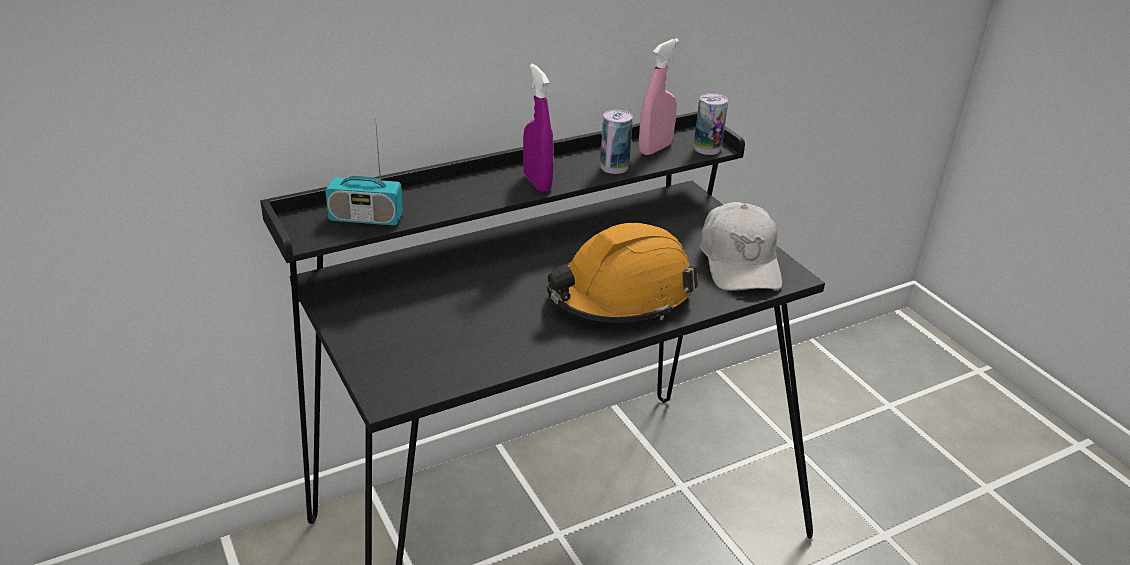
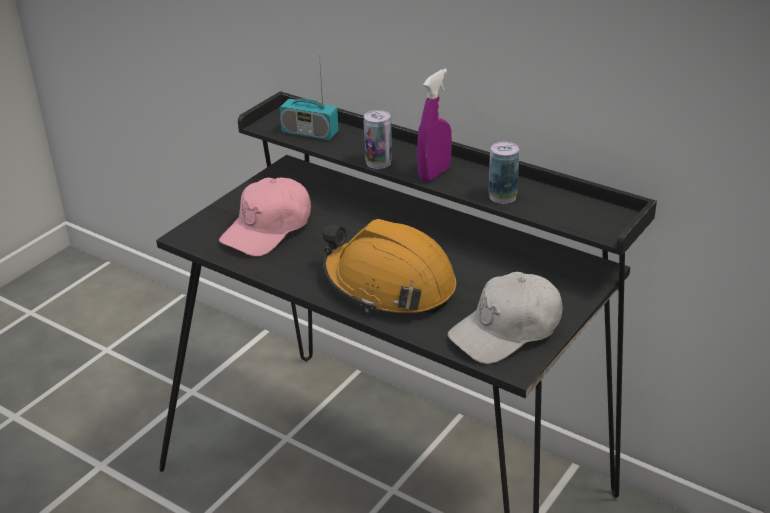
camera: 65 degrees right, 0 degrees up
(366, 218) = (310, 133): radio -> radio turned 45 degrees counterclockwise
(441, 334) = (268, 229): none -> pink cap
(655, 149) = (563, 205): pink spray bottle -> none
(707, 148) = (600, 229): can -> can (378, 162)

